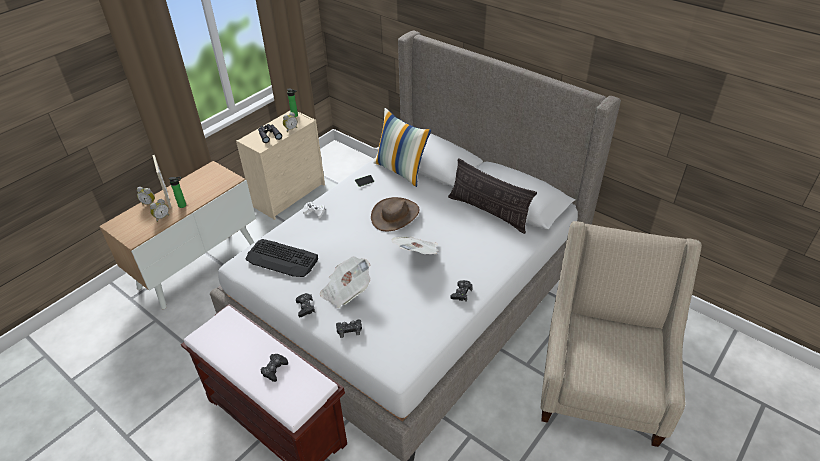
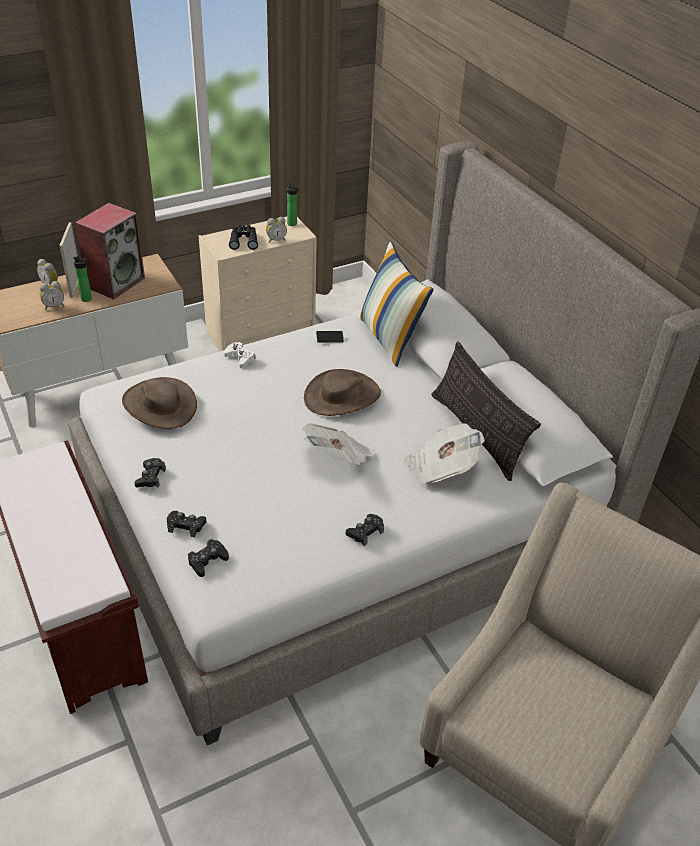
camera: 20 degrees right, 0 degrees up
(196, 188) = (116, 282): none -> speaker
(274, 369) = (66, 541): black game controller -> black game controller (207, 561)
(282, 259) = (160, 405): keyboard -> brown hat
(346, 291) = (214, 474): newspaper -> newspaper (441, 467)

